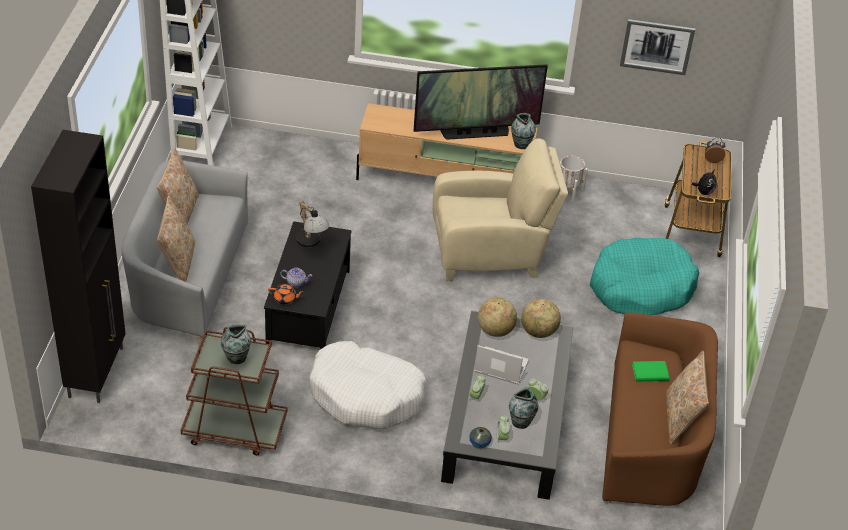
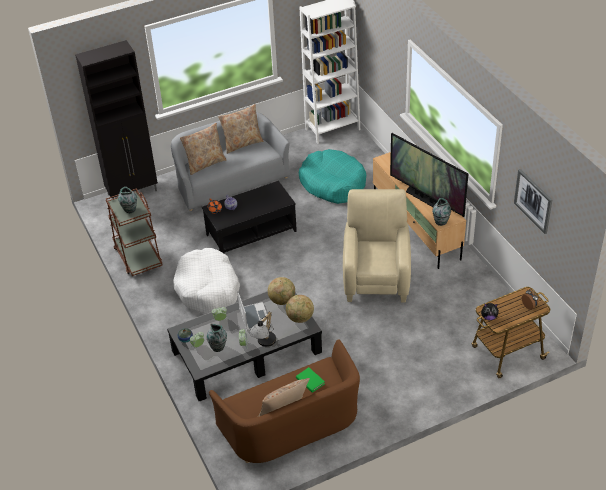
camera: 60 degrees right, 0 degrees up
(311, 243) = (268, 195): table lamp -> table lamp (264, 343)
(491, 252) = (376, 275): beige armchair -> beige armchair turned 135 degrees counterclockwise
(567, 190) = (474, 278): white planter -> none
(640, 287) = (422, 354): turquoise dog bed -> turquoise dog bed (333, 184)

